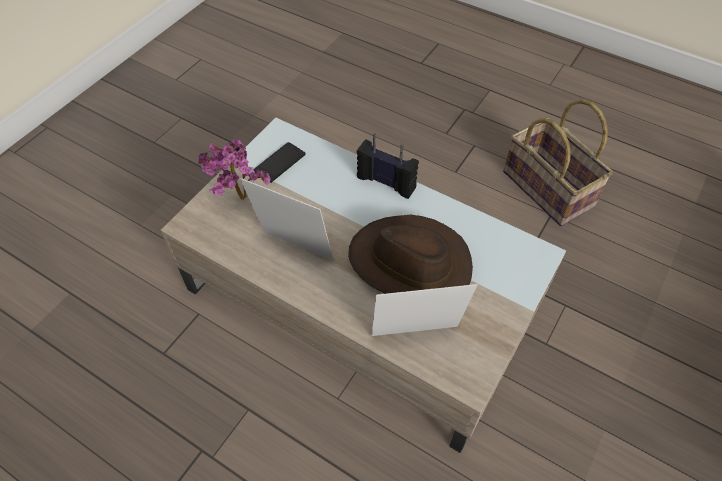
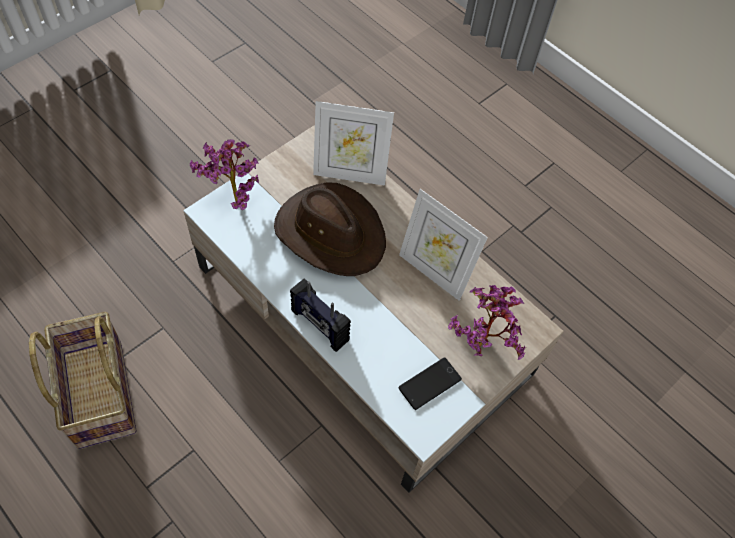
camera: 170 degrees left, 5 degrees up
(526, 274) = (232, 199): none -> potted plant

